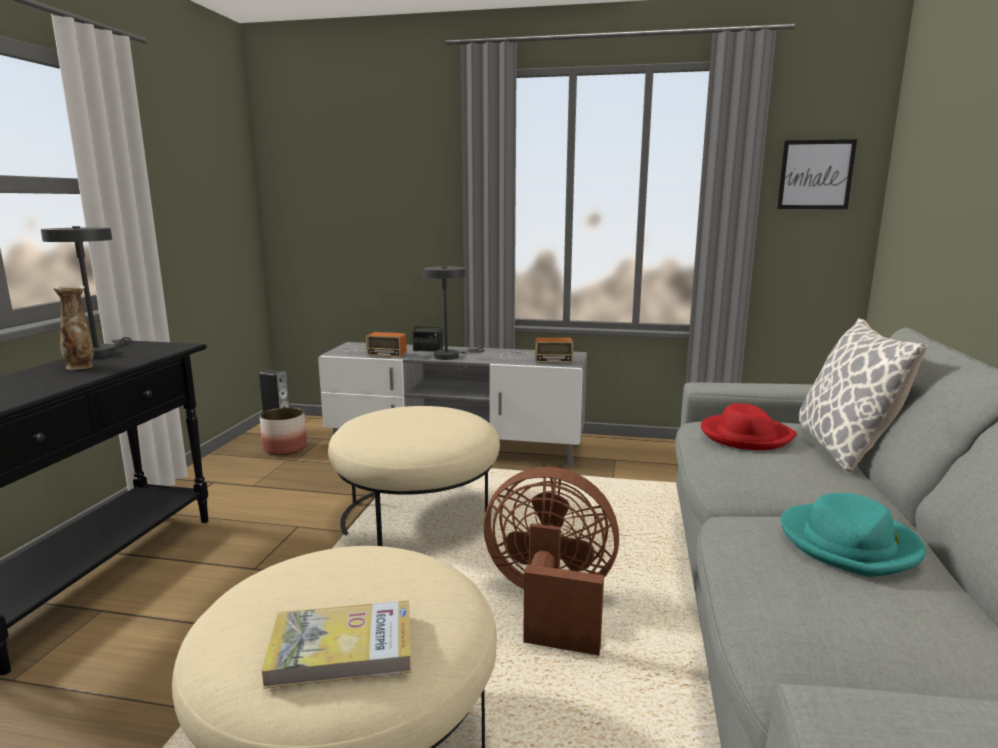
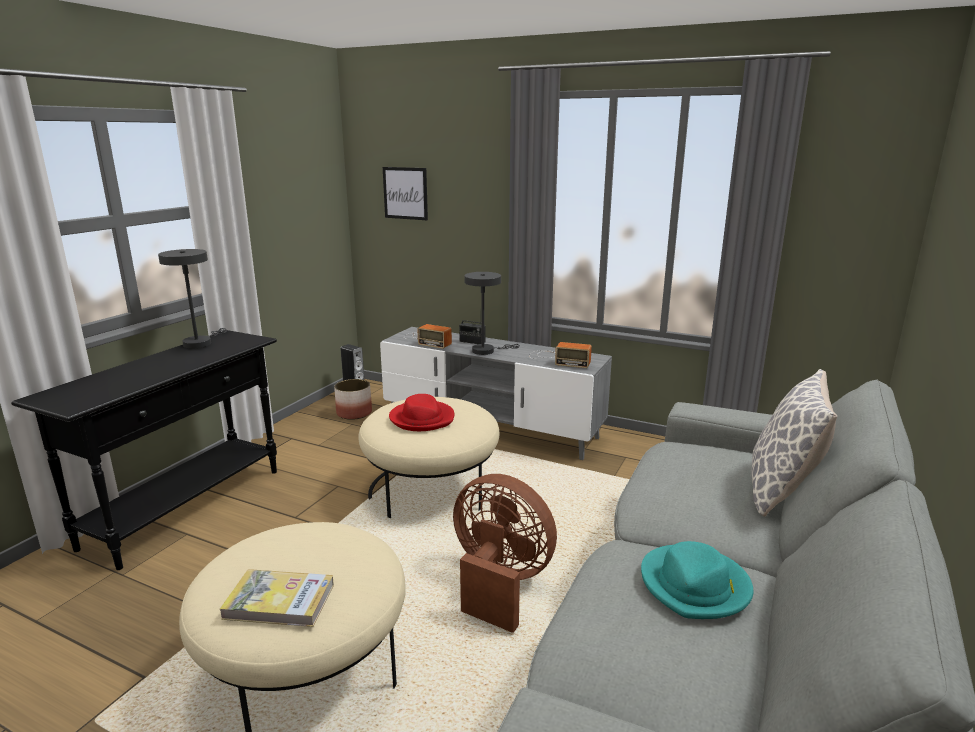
camera: 15 degrees right, 5 degrees up
(81, 367) = (181, 357): vase -> none
(745, 436) = (695, 465): red hat -> red hat (422, 419)
(815, 175) = (850, 201): picture -> picture (405, 193)

